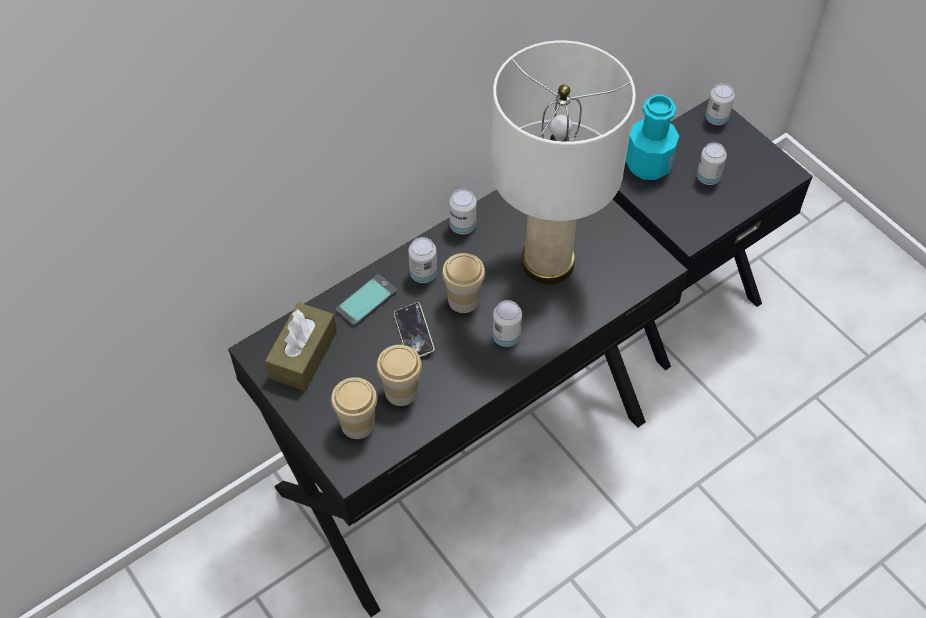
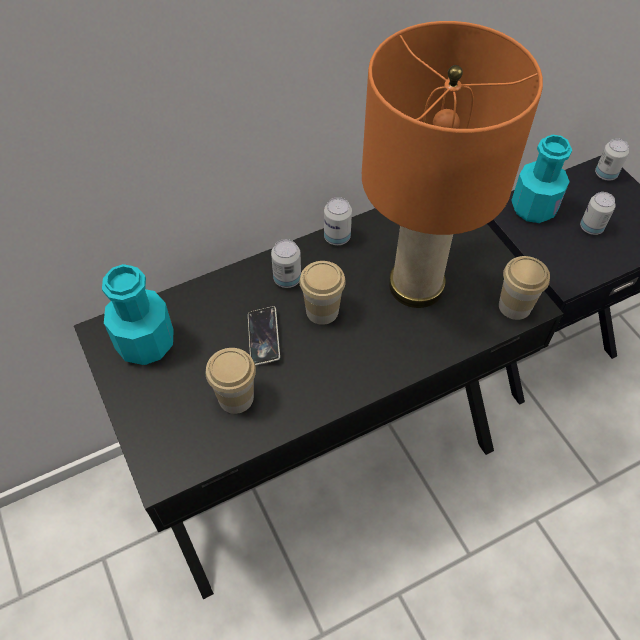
camera: 10 degrees right, 0 degrees up
(303, 355) = (146, 343): brown tissue box -> turquoise bottle
(357, 424) = (181, 426): cup -> cup (514, 306)
(366, 301) = (223, 297): phone -> none
(506, 337) = (358, 356): can -> none
(548, 263) = (417, 286): white table lamp -> orange table lamp

